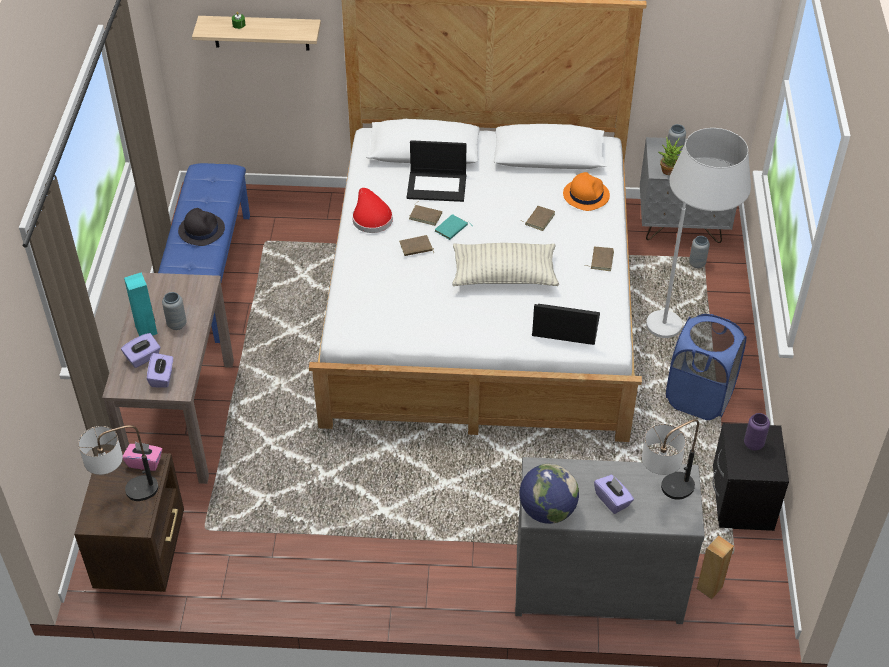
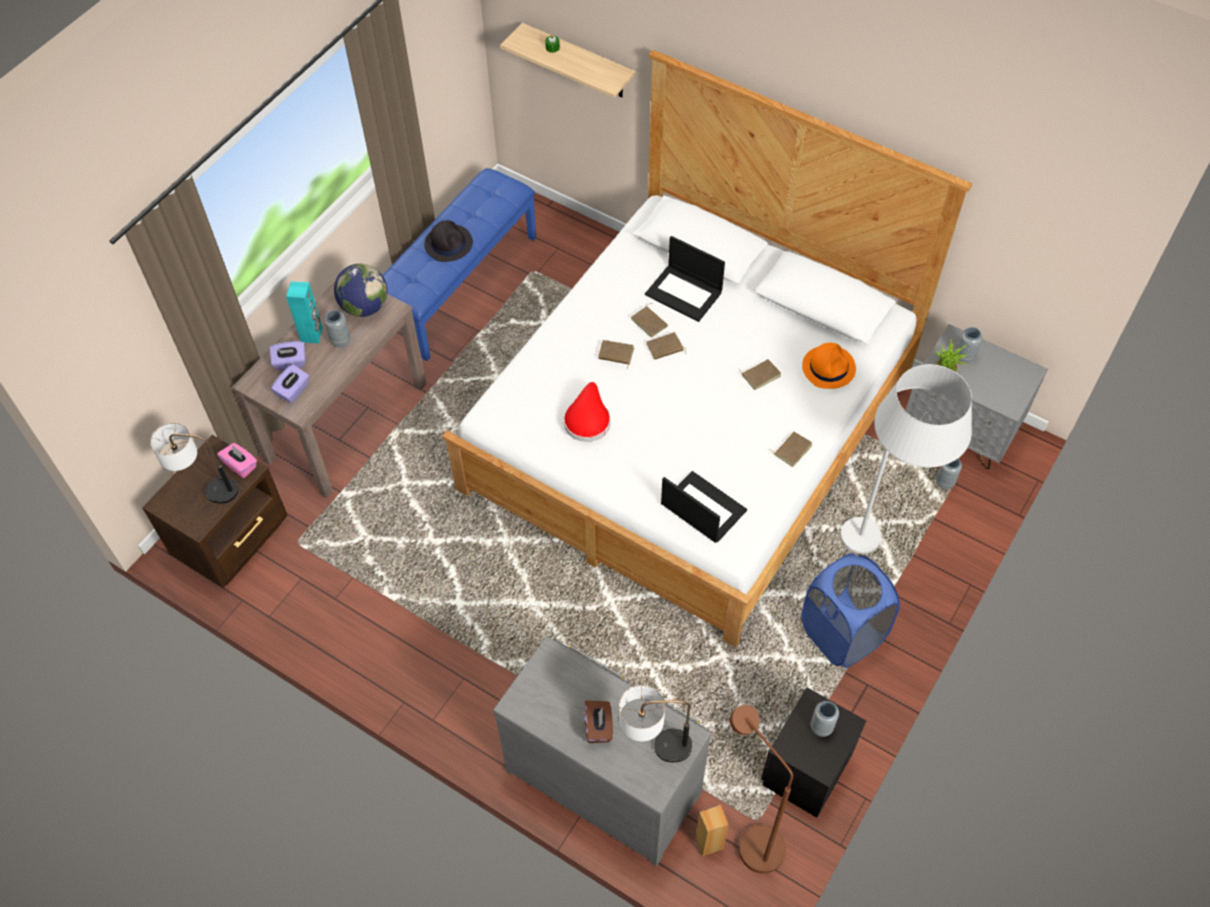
camera: 30 degrees right, 10 degrees up
(371, 218) = (596, 301): red hat -> red hat (587, 419)
(452, 229) = (665, 348): turquoise book -> brown book
(504, 275) = (682, 423): pillow -> none
(547, 511) = (529, 705): globe -> globe (364, 307)
(612, 500) = (598, 727): purple tissue box -> brown tissue box
(739, 570) = (751, 840): none -> brown floor lamp
(753, 444) = (821, 727): purple vase -> grey vase

